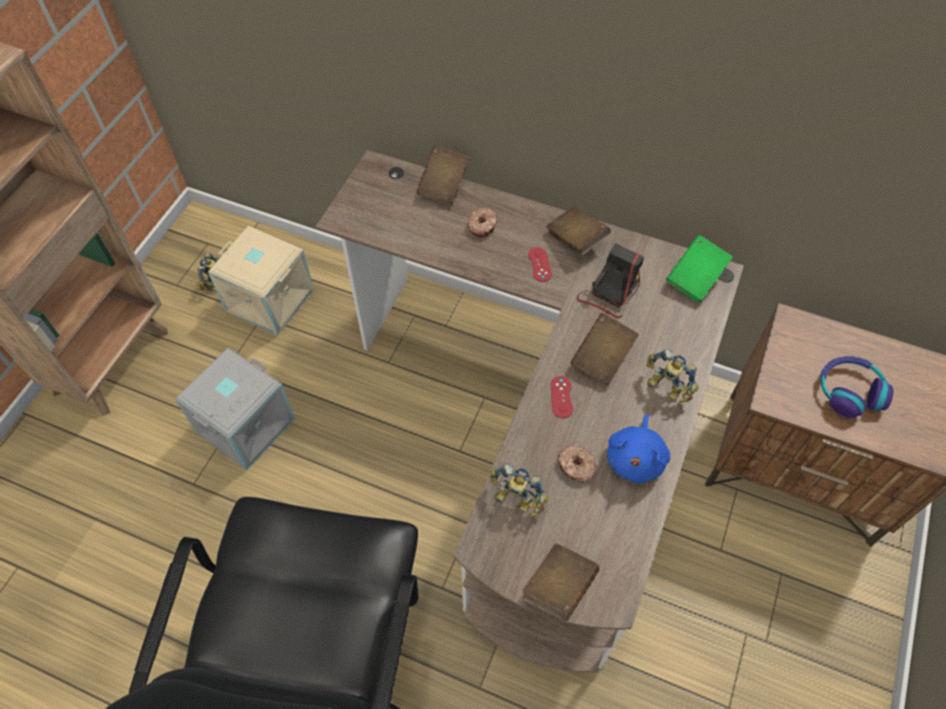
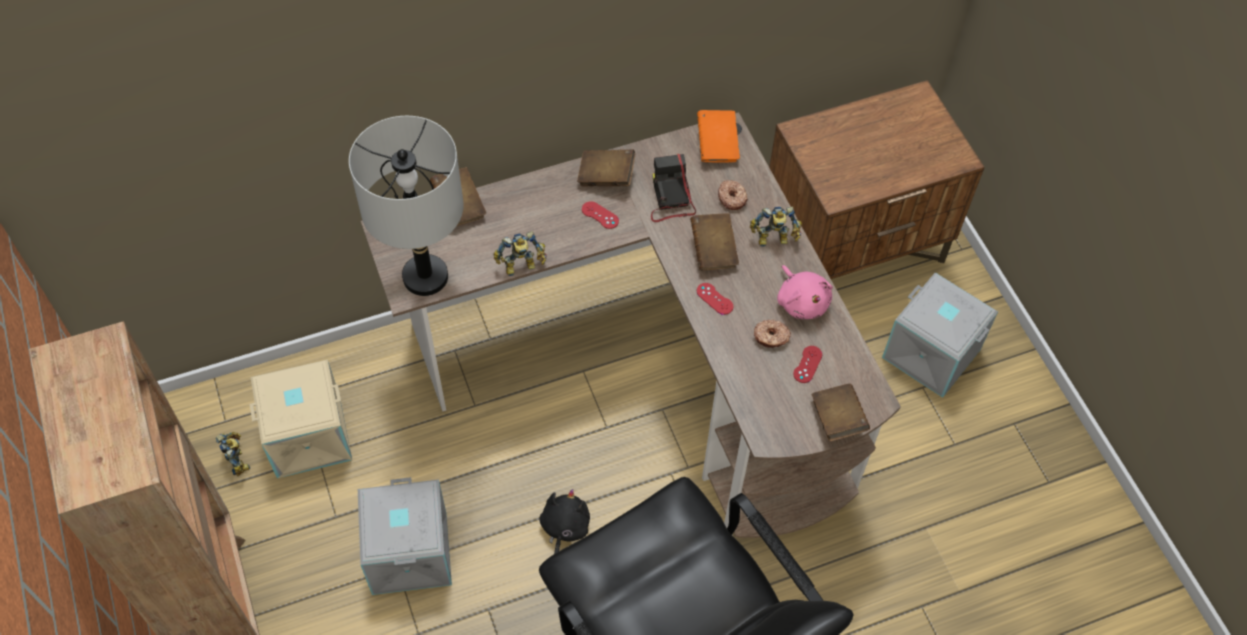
camera: 45 degrees left, 0 degrees up
(356, 497) = (564, 528): none -> black plush toy
(364, 217) = (425, 277): none -> grey table lamp
(482, 226) = (526, 216): donut -> donut (732, 198)
(515, 500) = (756, 390): toy robot -> toy robot (521, 267)
(583, 516) = (807, 364): none -> red game controller
(636, 458) = (802, 301): blue plush toy -> pink plush toy
(695, 278) = (717, 145): green book -> orange book
(780, 612) = (929, 354): none -> grey storage box
(849, 391) = (875, 154): headphones -> none

